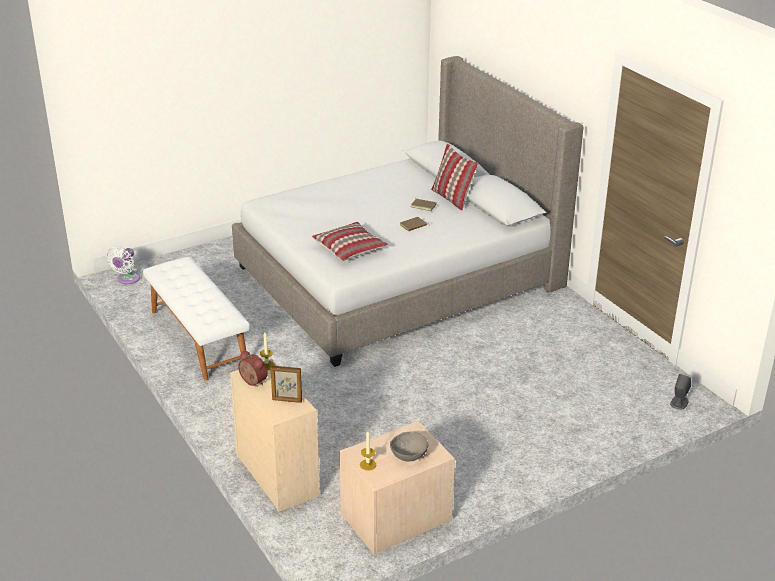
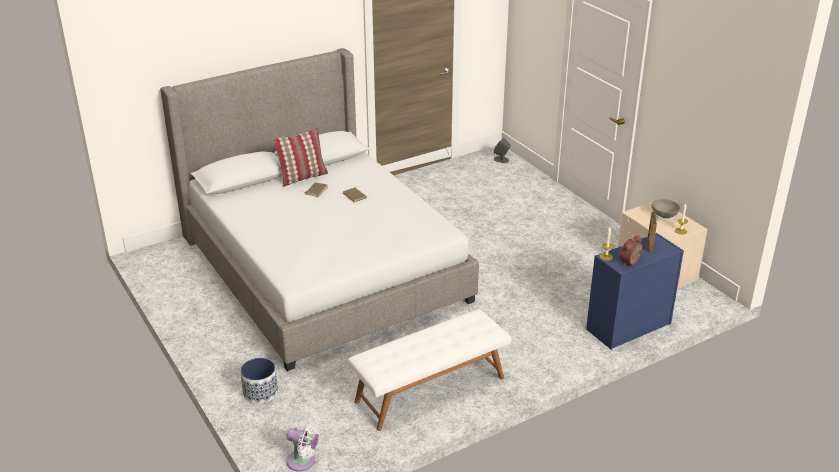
camera: 90 degrees left, 0 degrees up
(214, 257) = (260, 393): none -> planter
(276, 474) = (627, 327): beige dresser -> blue dresser
(350, 248) = (397, 227): pillow -> none

